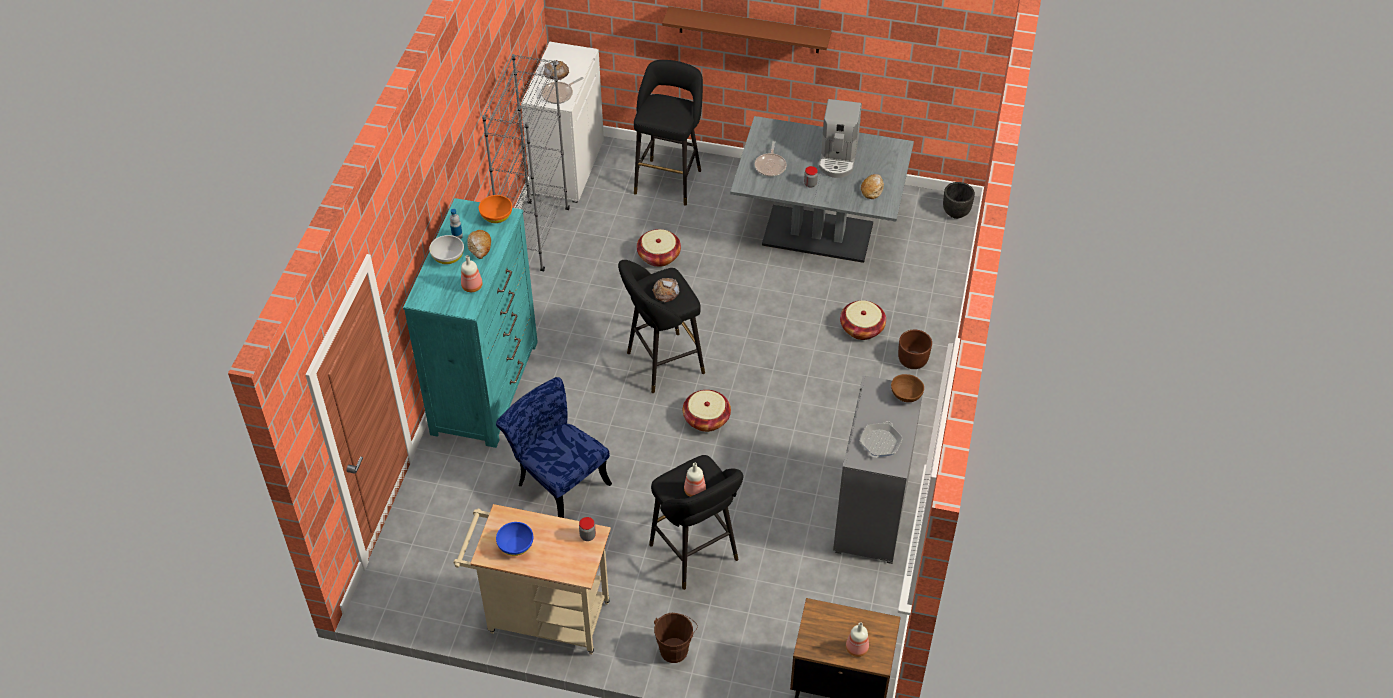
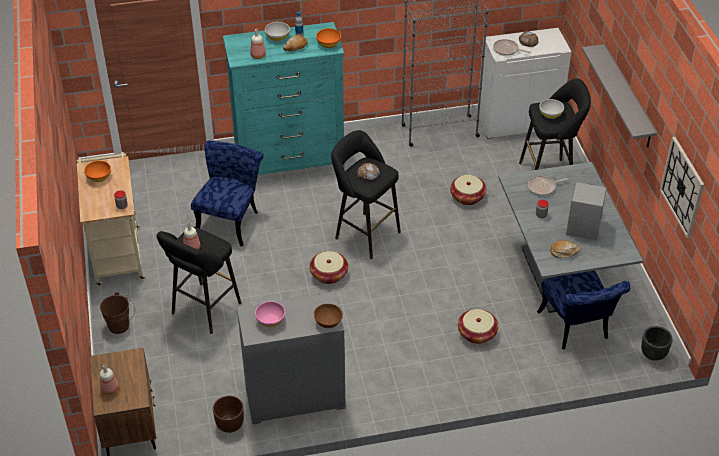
camera: 65 degrees right, 5 degrees down
(515, 545) = (99, 177): blue bowl -> orange bowl
(666, 113) = (550, 114): none -> white bowl
(749, 30) = (627, 97): brown shelf -> grey shelf
(838, 157) = (584, 221): coffee machine -> coffee machine turned 120 degrees clockwise
(880, 443) = (270, 320): frying pan -> pink bowl
(896, 252) = (576, 329): none -> blue chair
(907, 50) = (682, 187): none -> wall clock
(913, 360) = (465, 375): brown planter -> brown planter (229, 423)

